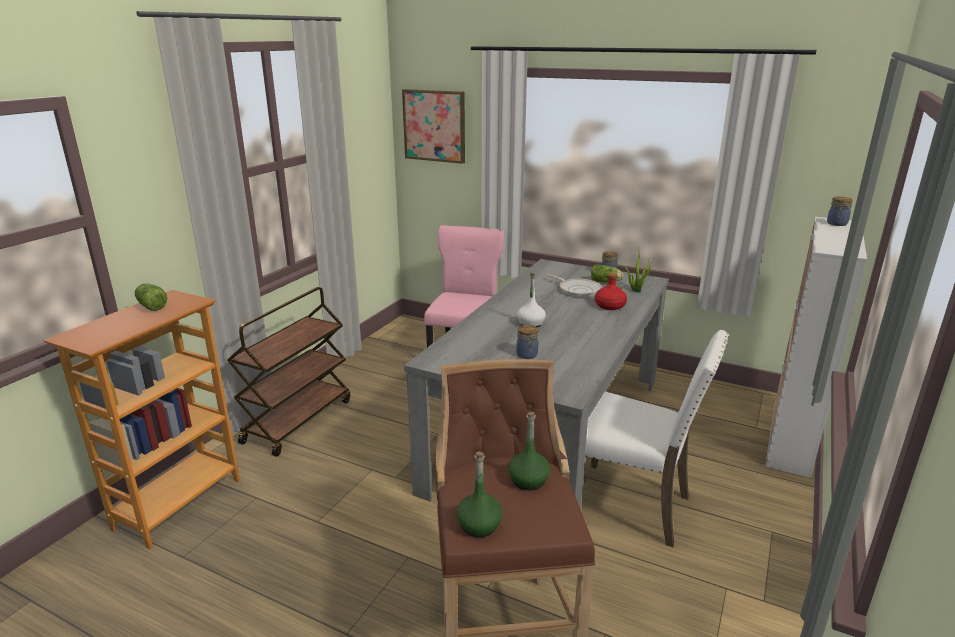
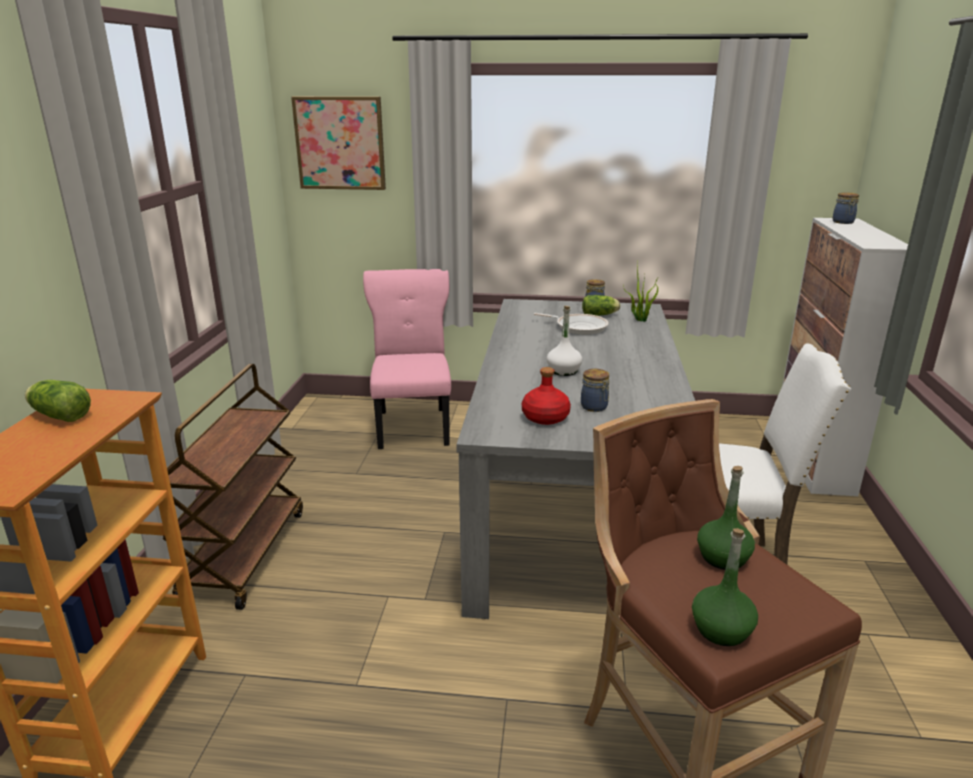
camera: 20 degrees left, 0 degrees up
(609, 306) = (630, 340): red bottle -> red bottle (545, 417)

